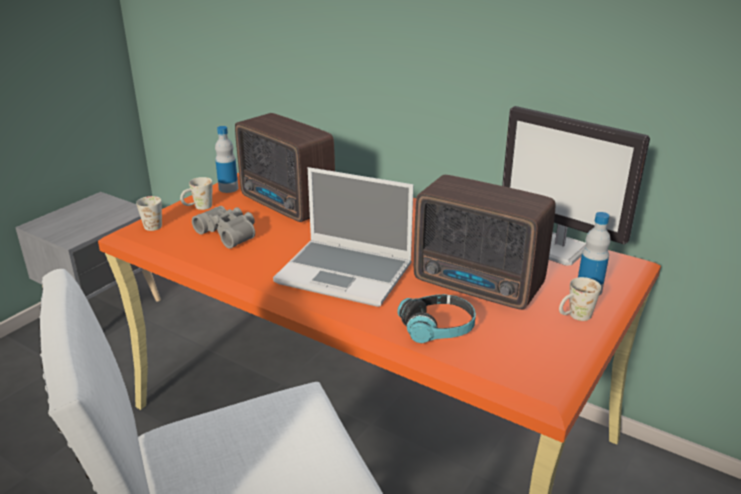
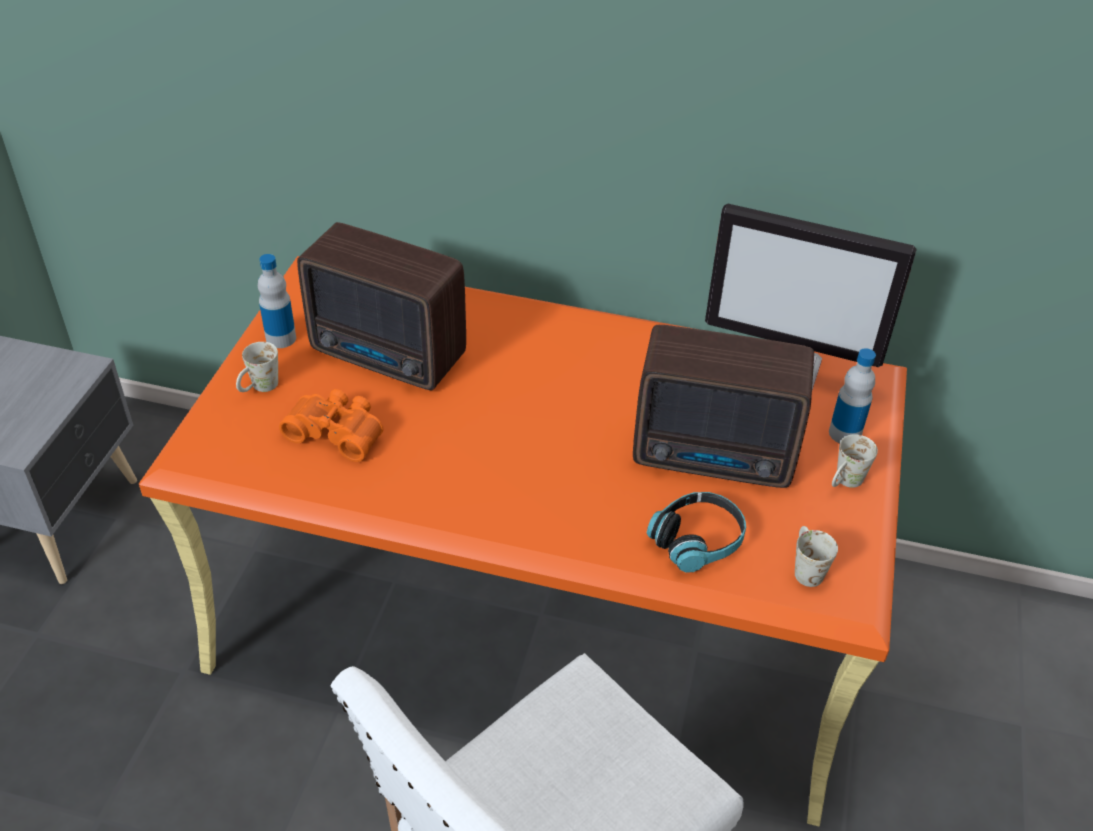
camera: 20 degrees left, 15 degrees up
(155, 224) = (214, 436): white mug -> white mug (805, 568)
(229, 233) = (337, 431): grey binoculars -> orange binoculars
(346, 274) = (541, 473): laptop -> none

